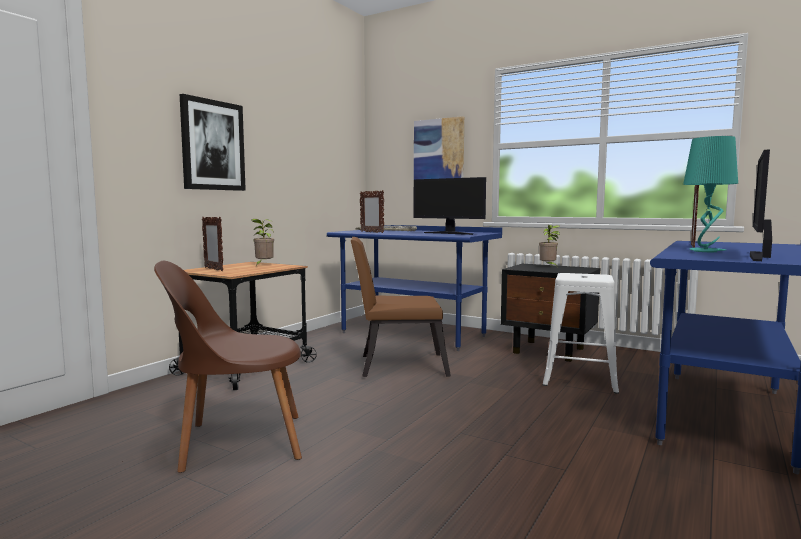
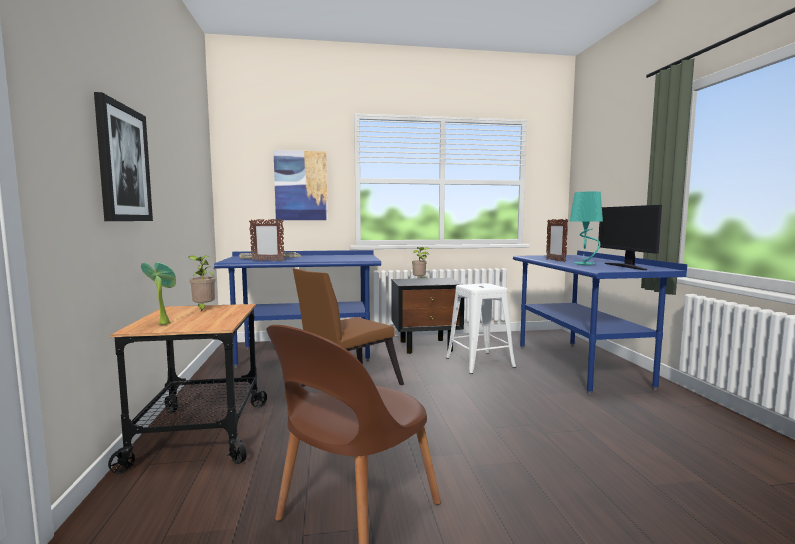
camera: 40 degrees left, 0 degrees up
(213, 269) = (163, 323): picture frame -> potted plant
(448, 233) = (343, 258): monitor -> none

